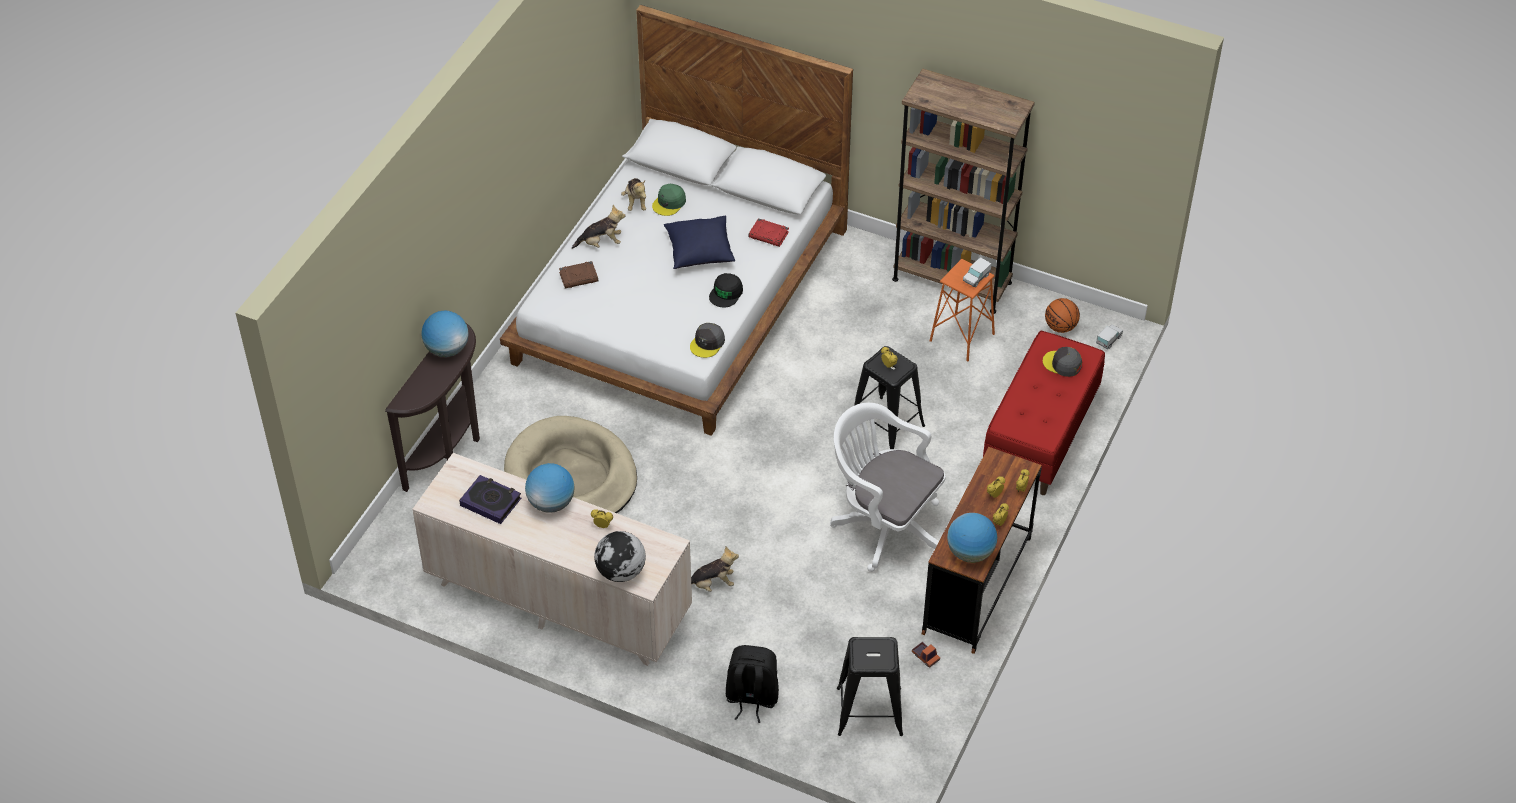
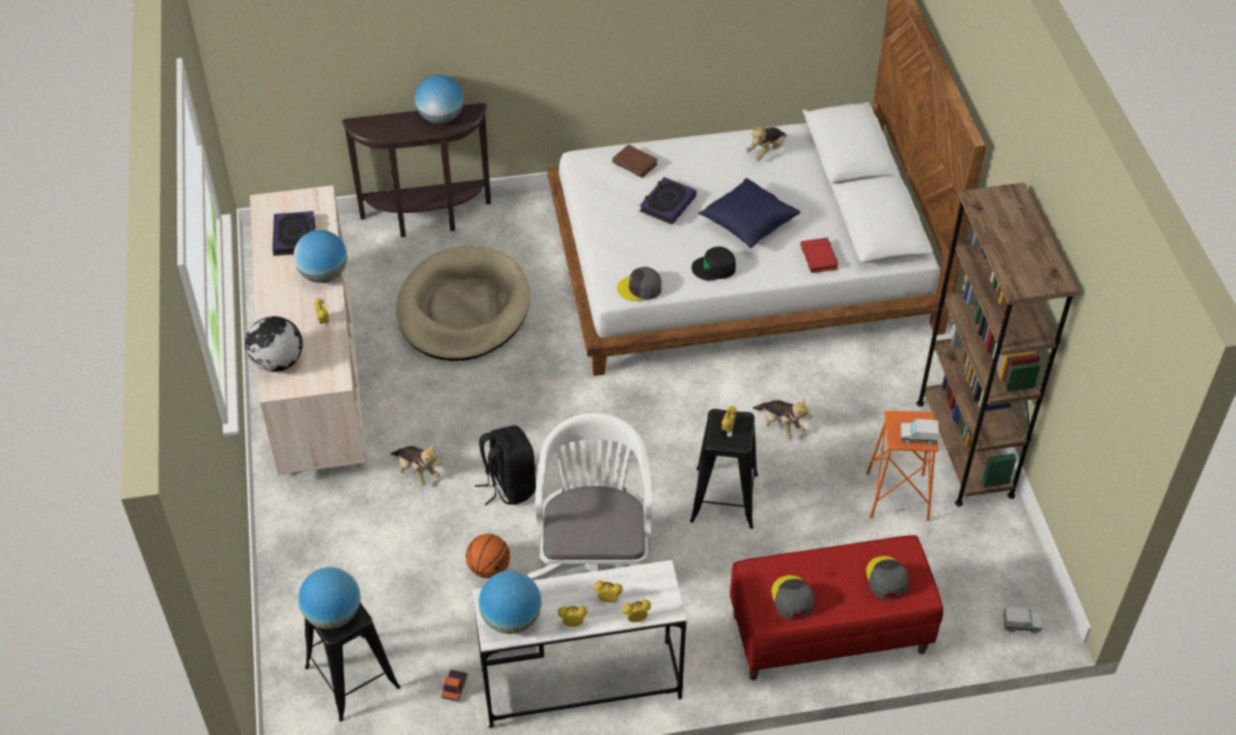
camera: 55 degrees right, 0 degrees up
(601, 243) = (692, 157): plush toy -> plush toy (780, 426)
(639, 282) = (667, 204): none -> book
(669, 203) = (787, 173): green cap -> none
(751, 698) = (303, 574): black backpack -> black backpack (509, 485)
(872, 657) = (333, 614): none -> globe
(977, 586) = (580, 684): brown desk -> white desk
(1040, 417) = (792, 598): none -> grey cap
(1060, 327) = (996, 572): basketball -> basketball (489, 568)

